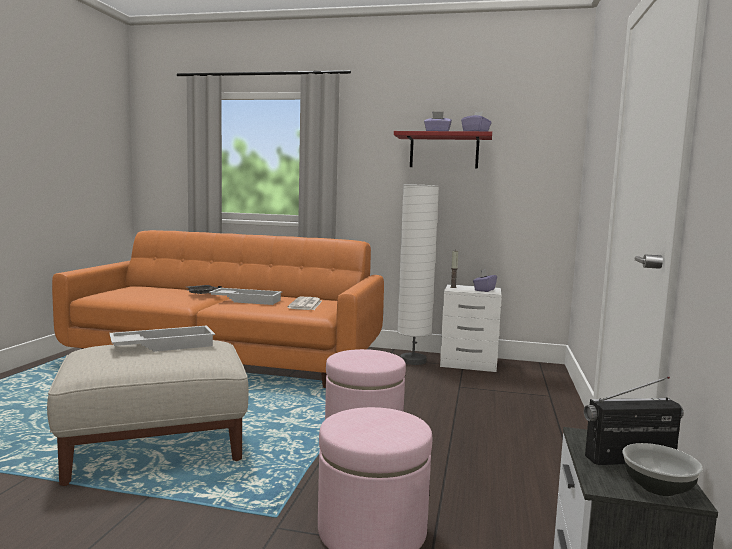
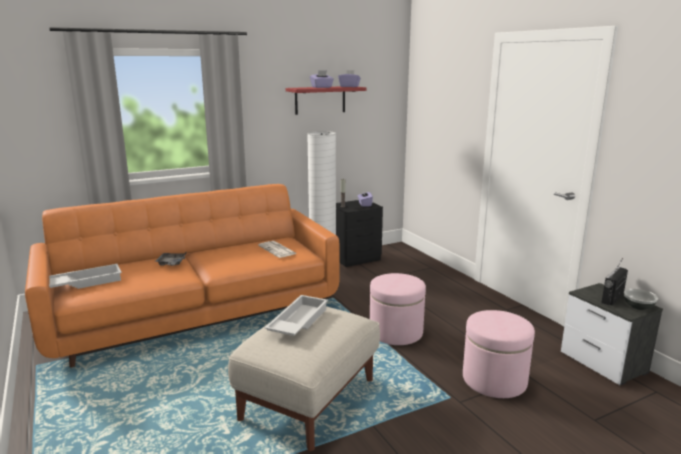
camera: 40 degrees left, 10 degrees up
(247, 300) = (226, 259): white tray -> white tray (85, 282)
(470, 363) = (357, 258): white nightstand -> black nightstand

